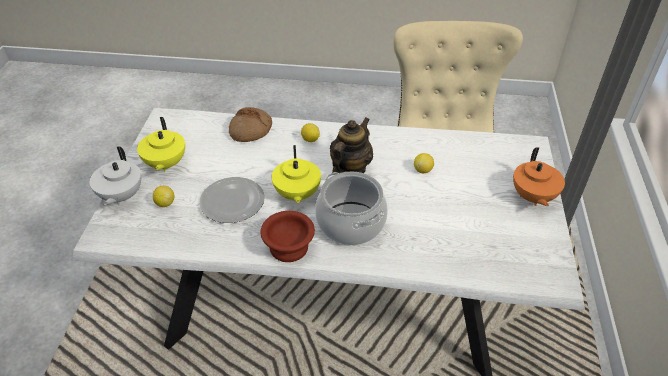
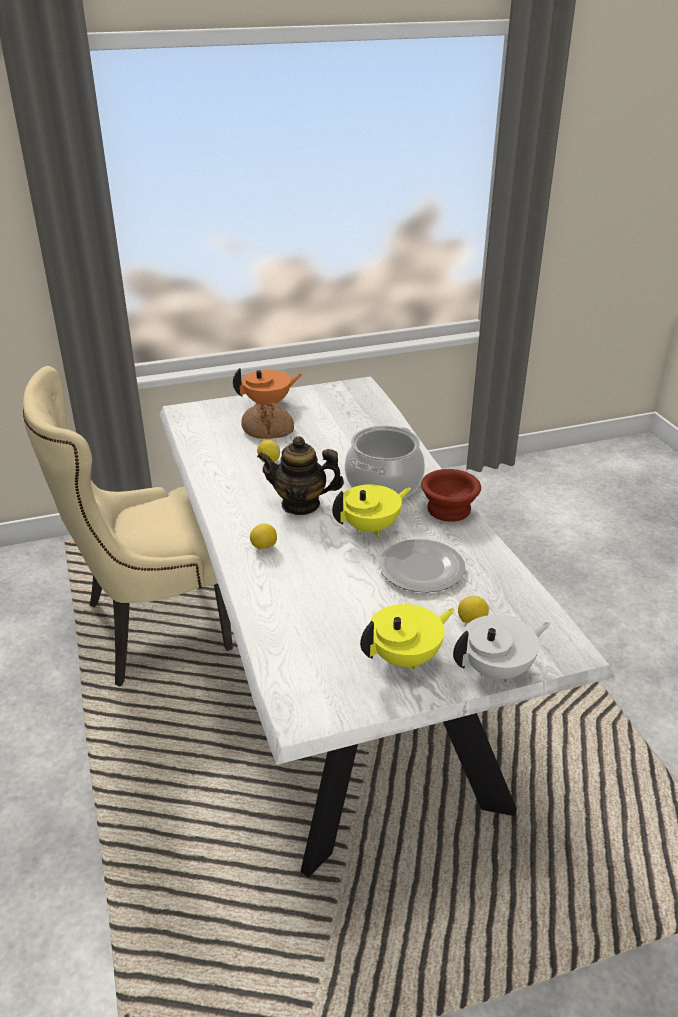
camera: 115 degrees left, 10 degrees down
(251, 130) = (277, 605): bread -> bread (267, 429)

